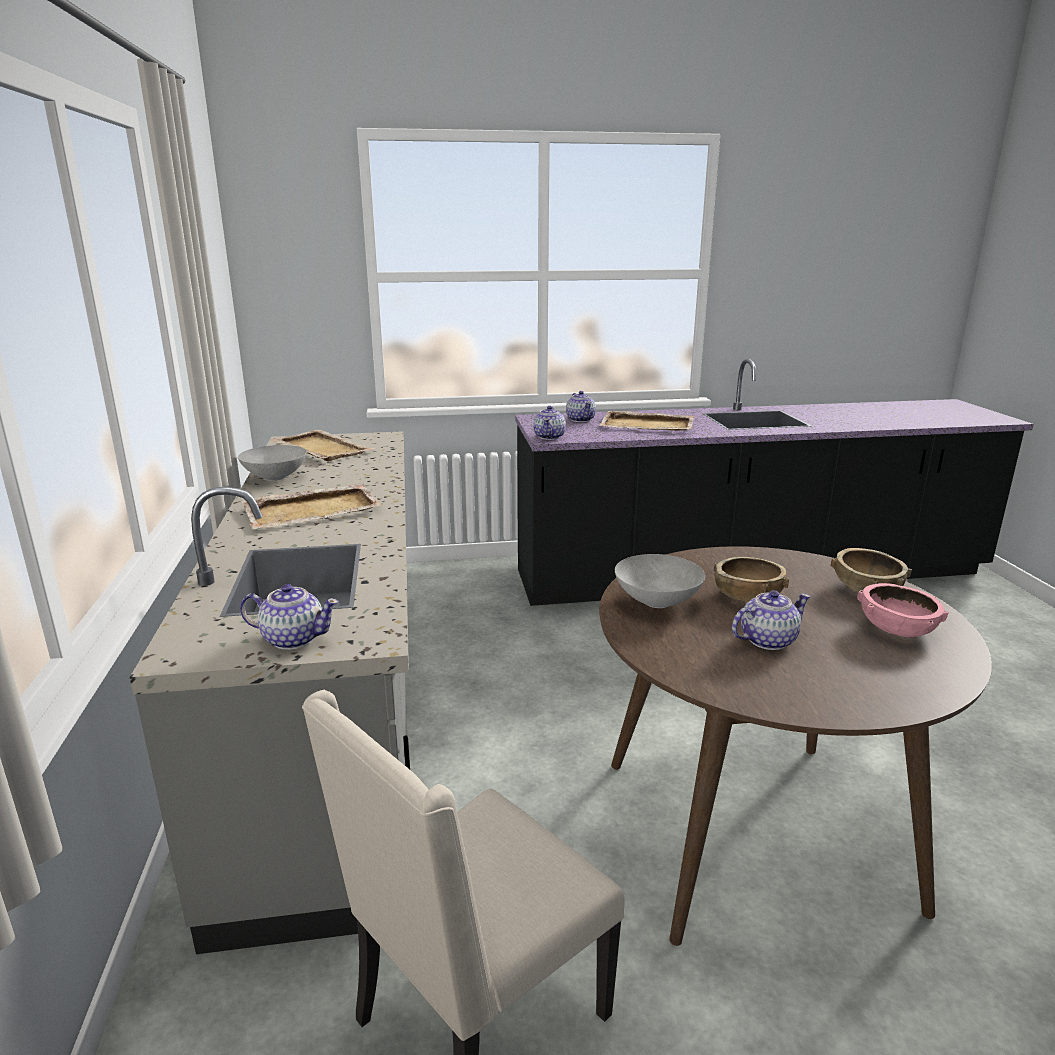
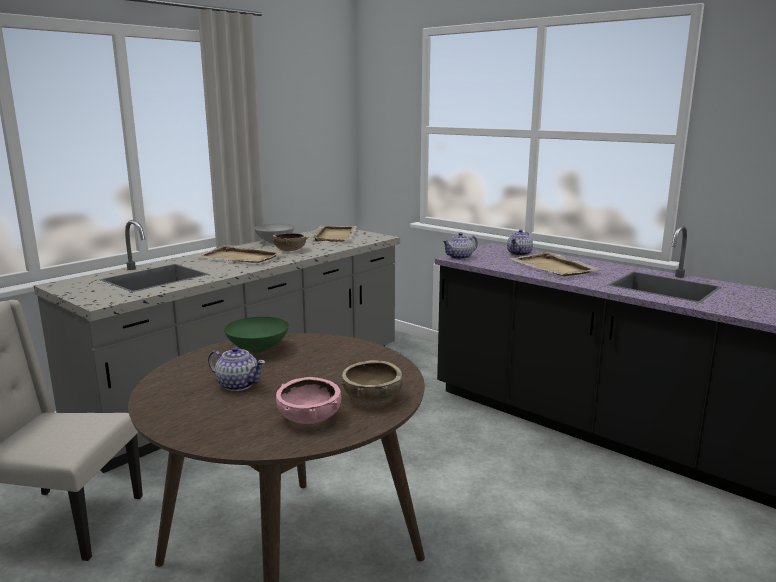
camera: 50 degrees right, 5 degrees down
(293, 639) = (88, 293): teapot -> none
(658, 601) = (259, 349): grey bowl -> green bowl
(748, 597) = (301, 368): brown bowl -> brown bowl (289, 250)

